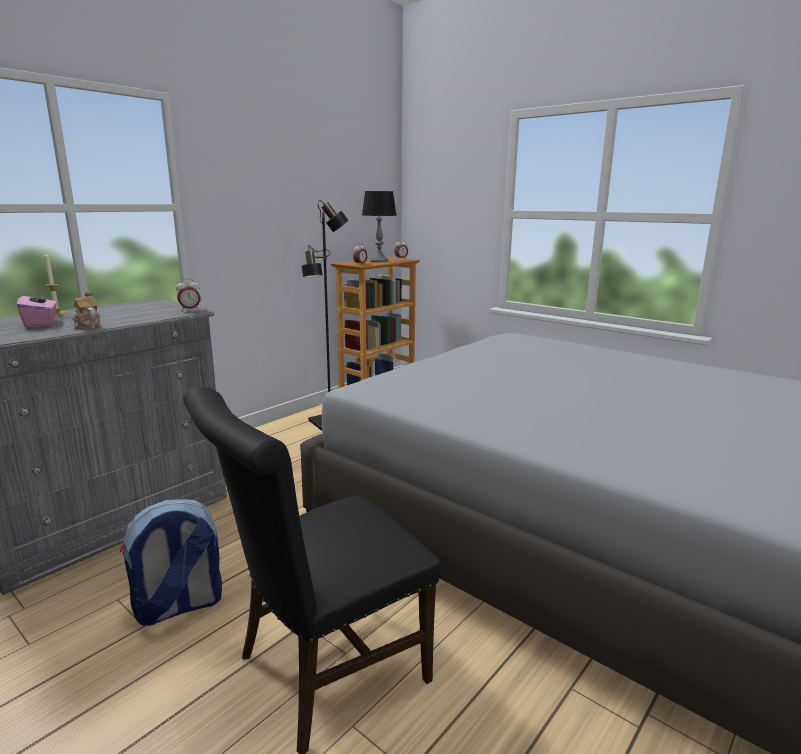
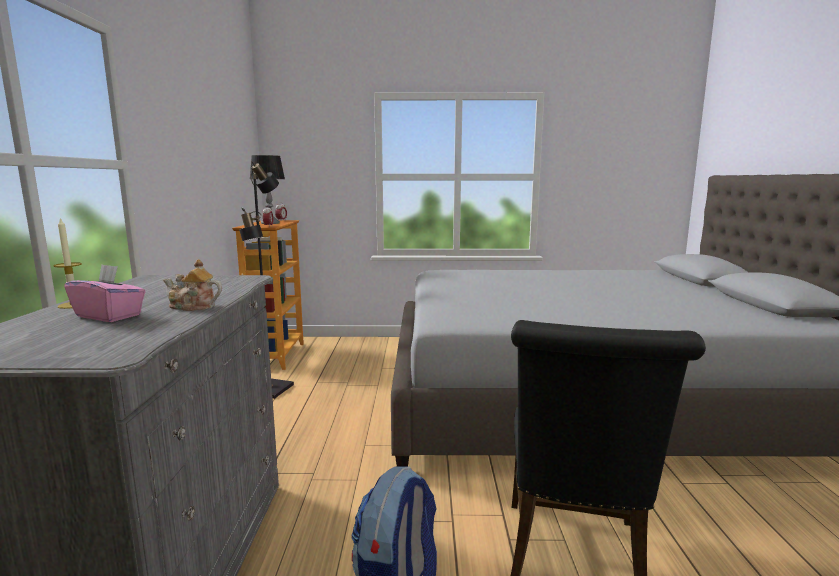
camera: 40 degrees left, 5 degrees down
(190, 310) = (243, 278): alarm clock -> none

